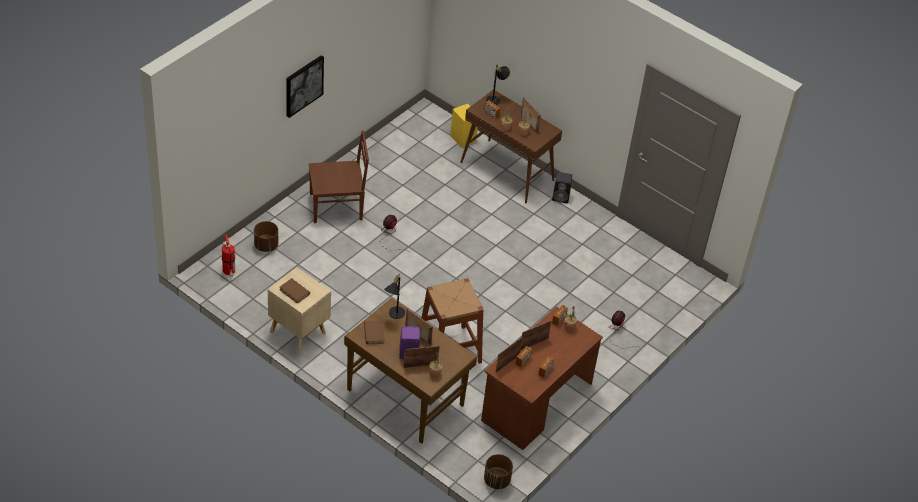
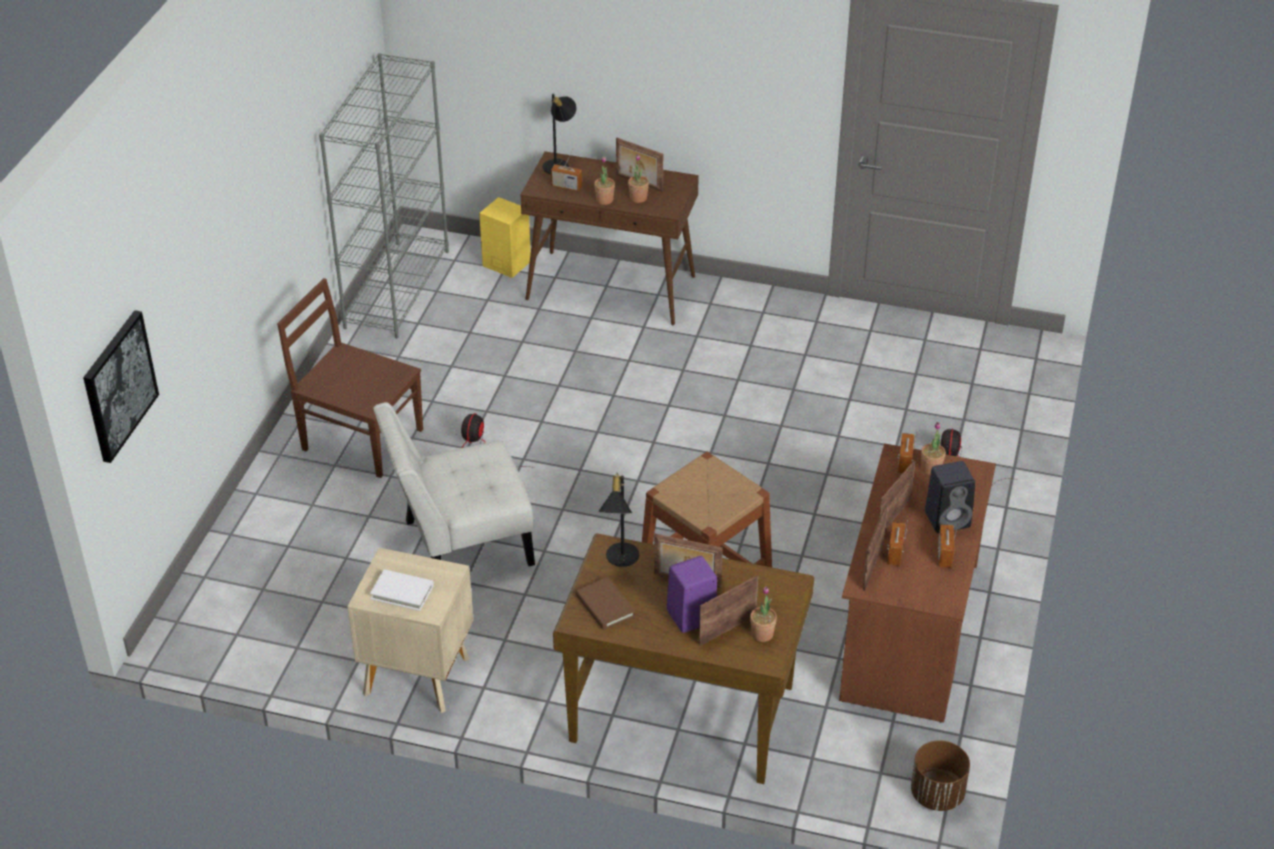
camera: 20 degrees left, 5 degrees down
(229, 273) = (227, 620): fire extinguisher -> none
(266, 245) = (268, 547): brown planter -> none
(294, 292) = (402, 592): brown book -> white book
(303, 85) = (244, 219): picture -> picture (118, 385)
(337, 206) = (360, 438): brown chair -> brown chair turned 120 degrees counterclockwise
(353, 278) = (460, 545): none -> white chair
(400, 133) = (397, 288): none -> grey bookcase
(561, 197) = (723, 297): black speaker -> black speaker (948, 519)

